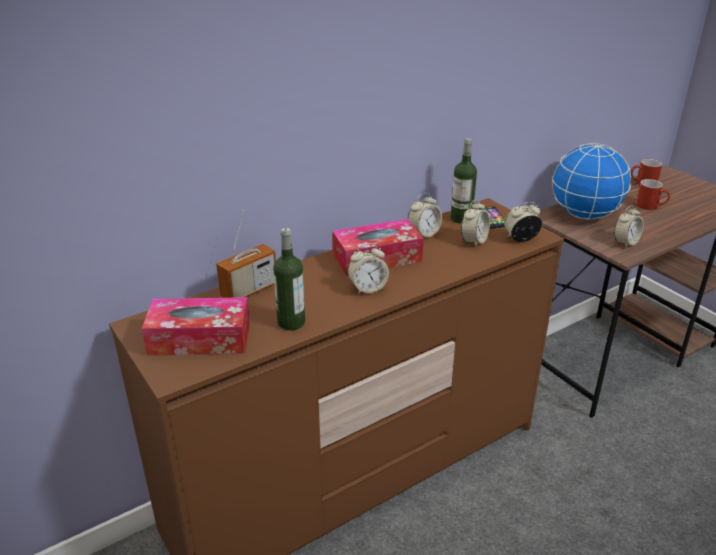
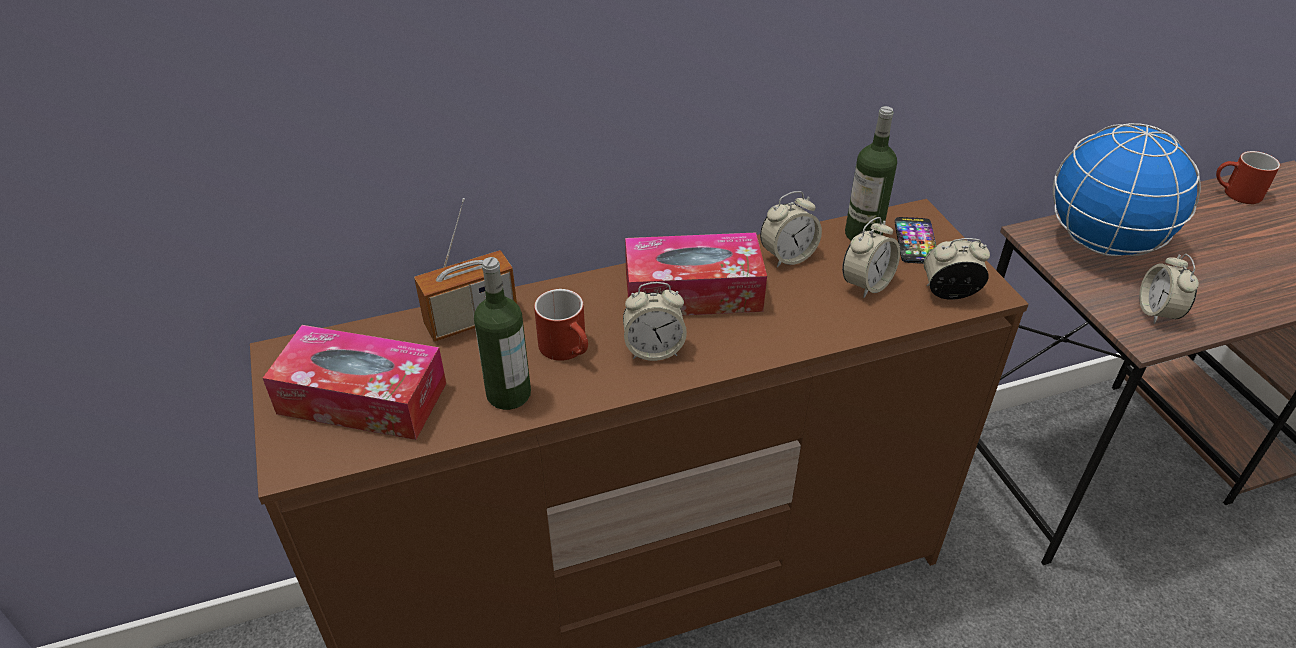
camera: 15 degrees right, 10 degrees up
(625, 242) = (1157, 312): alarm clock -> alarm clock turned 120 degrees clockwise
(651, 206) = (1234, 243): red mug -> red mug (569, 349)

